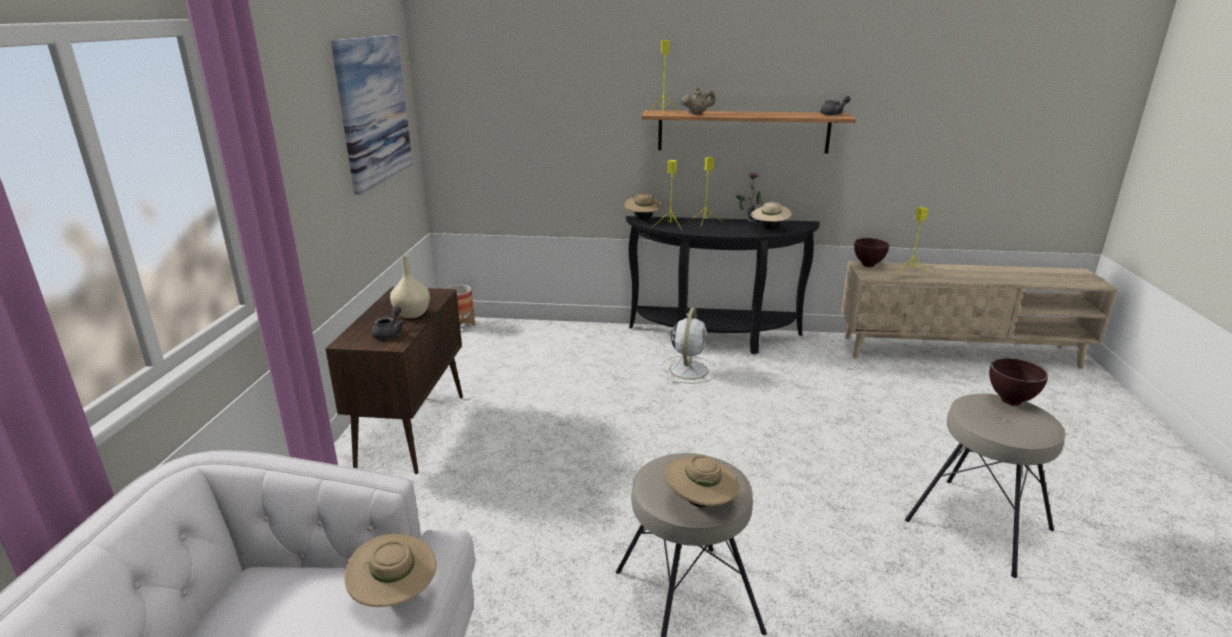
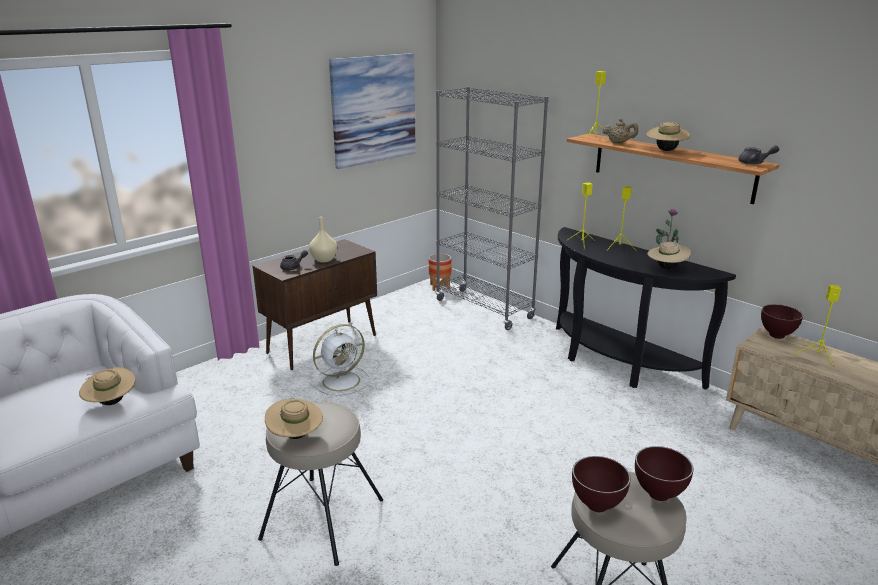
camera: 40 degrees right, 0 degrees up
(539, 332) = (484, 309): none -> grey bookcase
(643, 219) = (571, 233): beige hat -> beige hat (665, 150)
(688, 369) = (555, 377): white fan -> white fan (343, 381)
(998, 429) = (596, 506): none -> brown bowl

